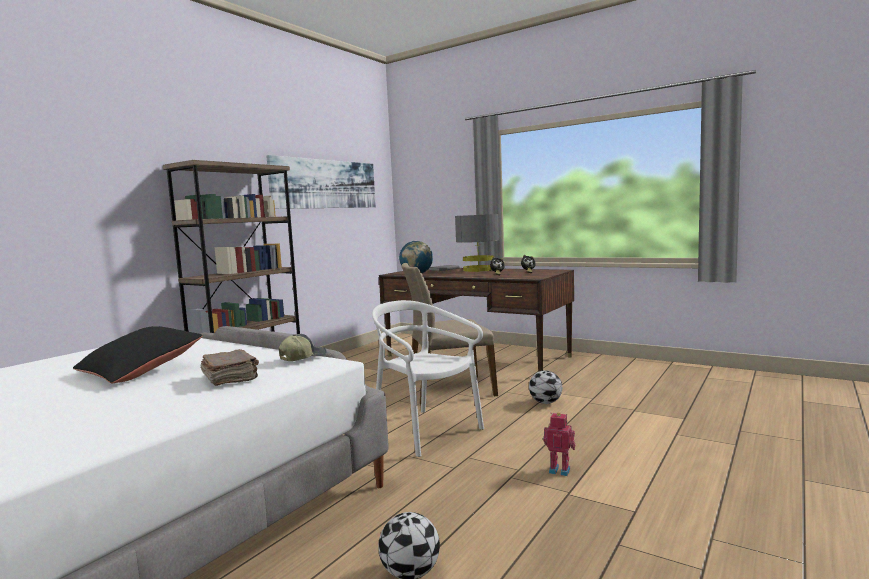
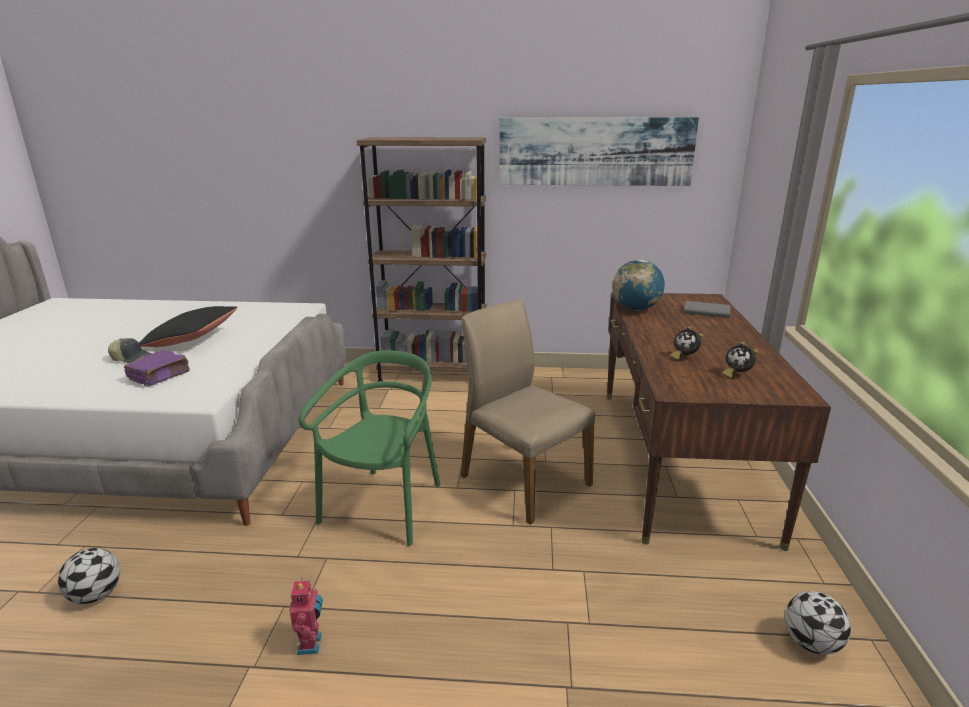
camera: 60 degrees right, 15 degrees up
(230, 378) = (160, 376): brown book -> purple book
(302, 357) = (223, 381): cap -> cap (132, 359)
(425, 431) = (384, 506): white chair -> green chair
(478, 270) = (728, 333): grey table lamp -> none
(546, 403) = (533, 576): football -> football (811, 644)

